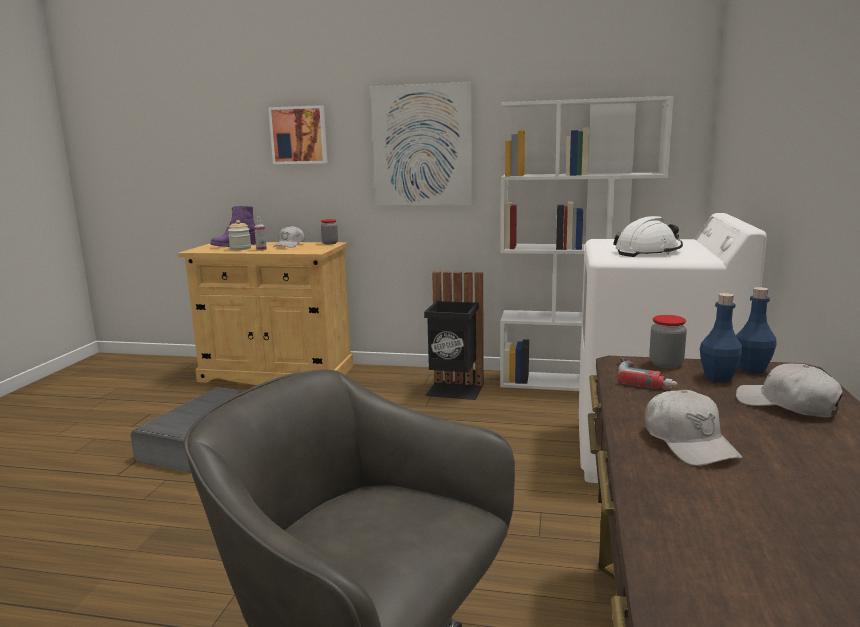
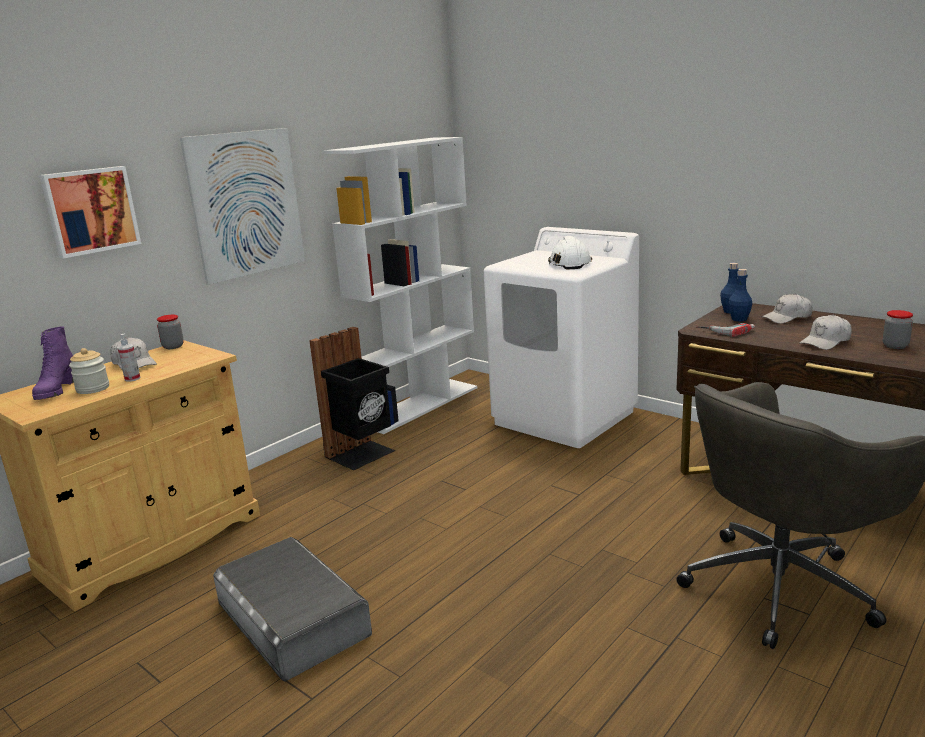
camera: 60 degrees left, 5 degrees up
(666, 364) = (707, 323): jar -> jar (895, 346)
(689, 442) = (826, 342): white cap -> white cap turned 135 degrees clockwise

